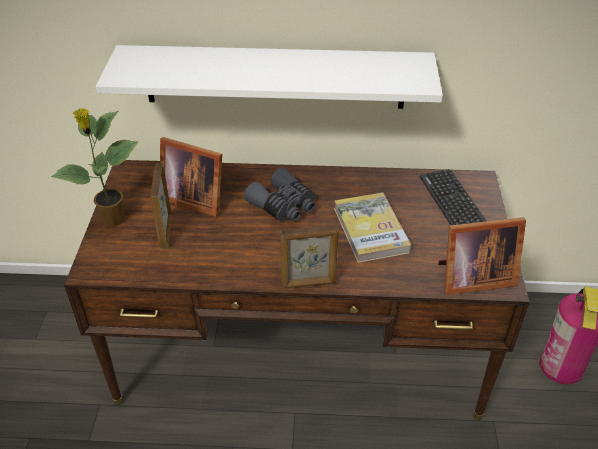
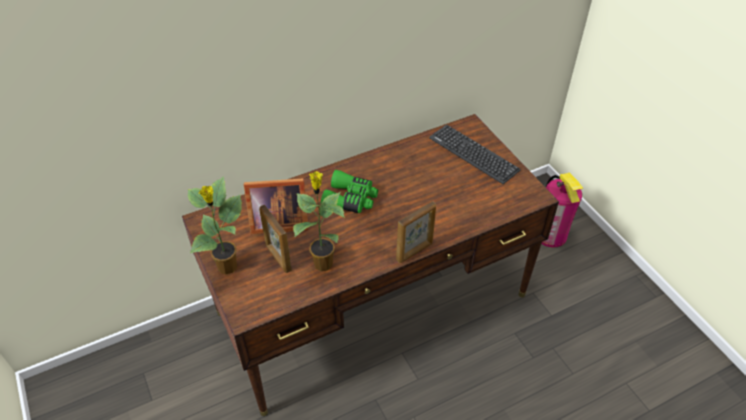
camera: 30 degrees left, 5 degrees up
(204, 253) = (323, 262): none -> potted plant
(274, 77) = (310, 100): white shelf -> none
(283, 205) = (351, 199): grey binoculars -> green binoculars
(370, 230) = (426, 193): book -> none
(472, 278) = (515, 200): picture frame -> none

